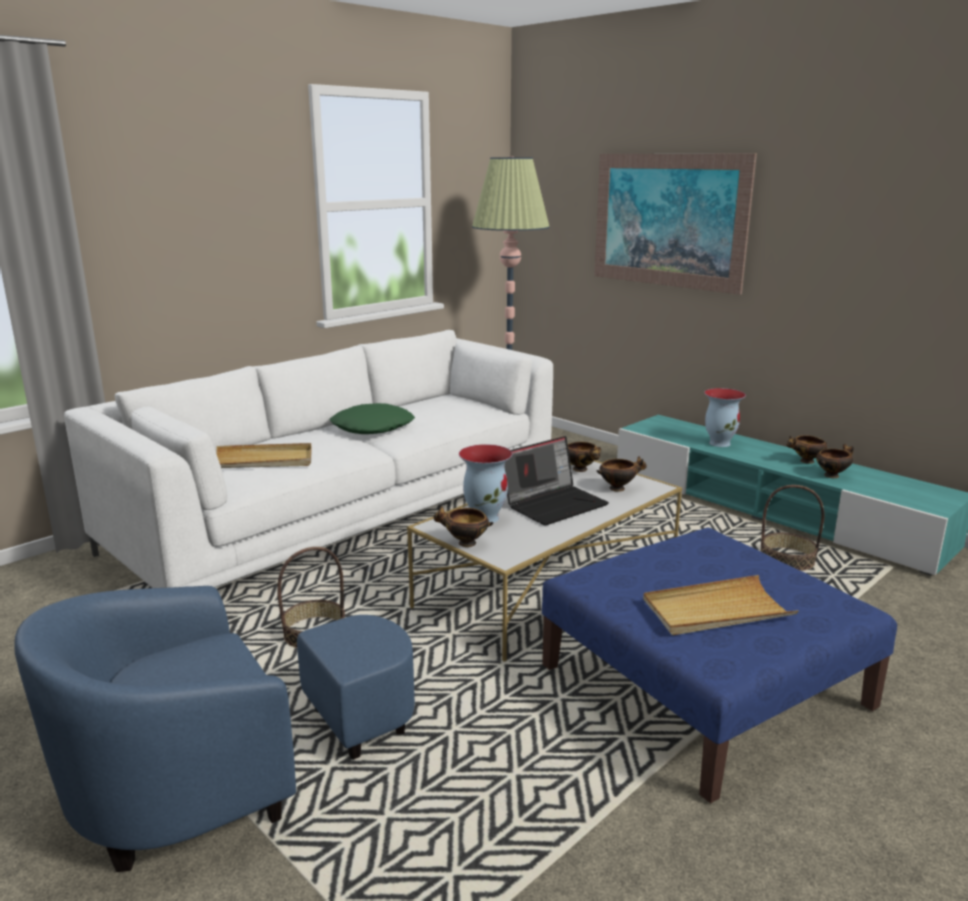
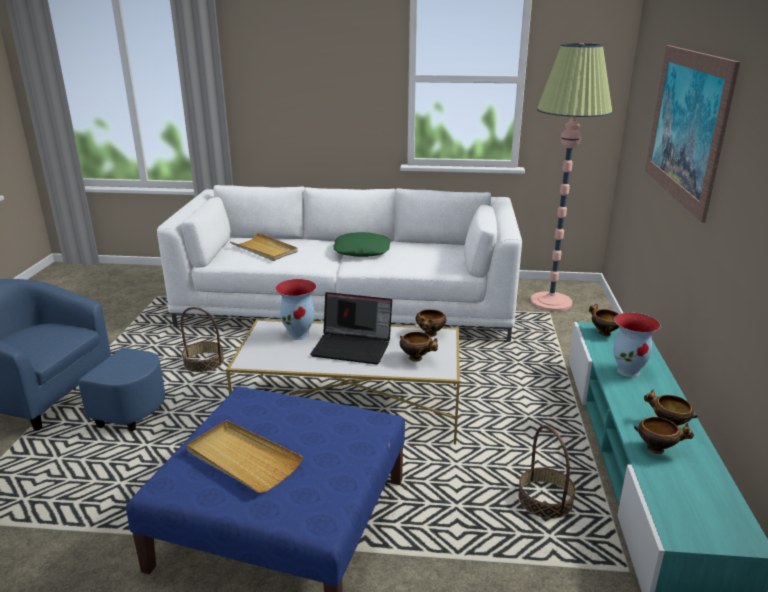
camera: 50 degrees right, 5 degrees up
(465, 543) = (252, 343): bowl -> bowl (603, 333)

